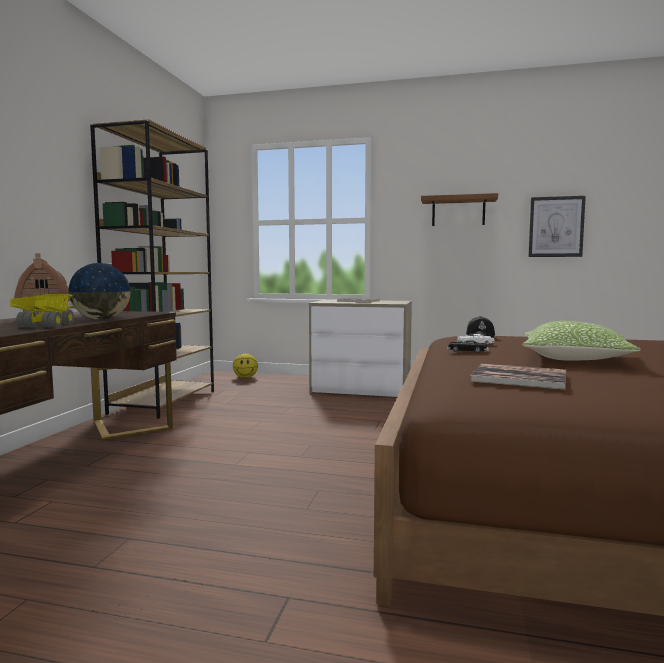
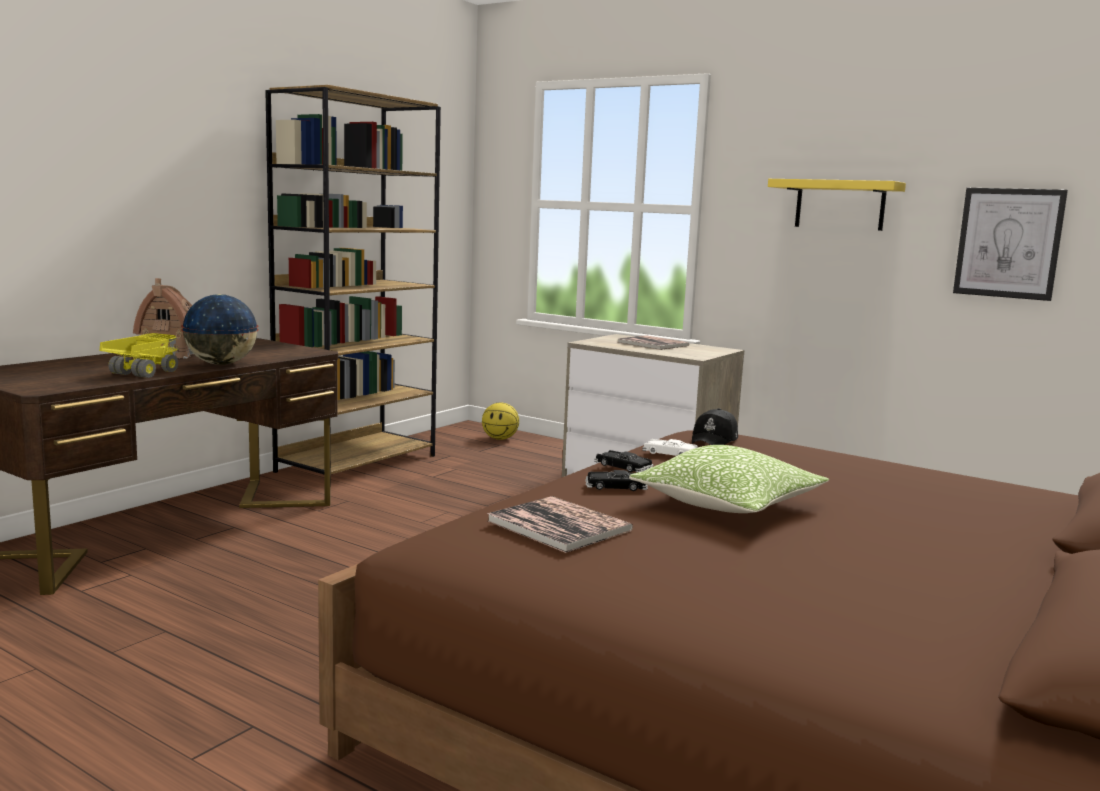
camera: 20 degrees right, 5 degrees up
(458, 211) = (840, 205): brown shelf -> yellow shelf
(491, 358) = (616, 486): none -> black toy car

